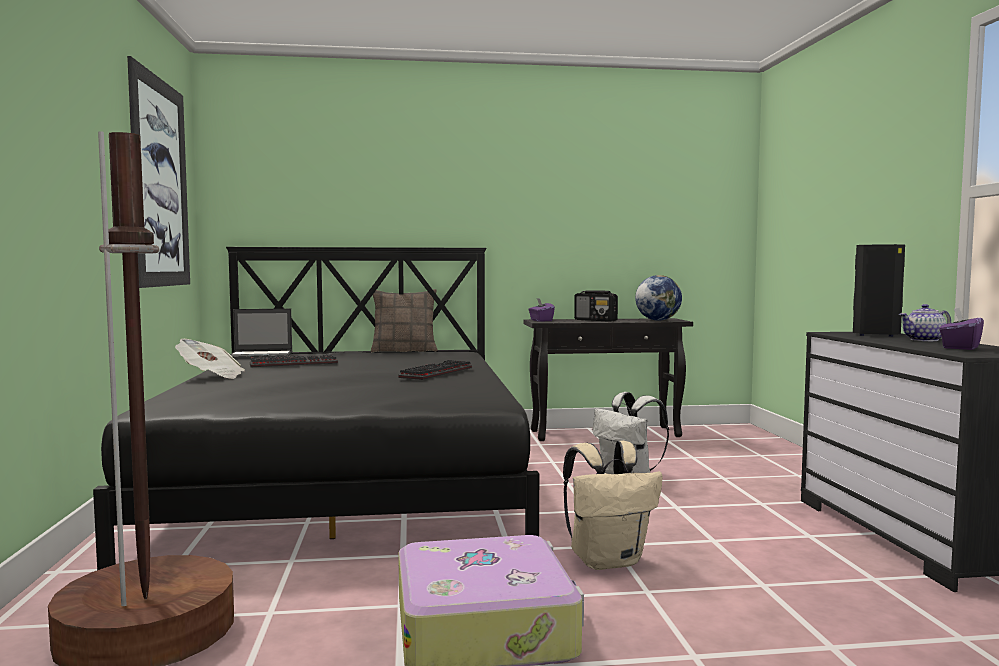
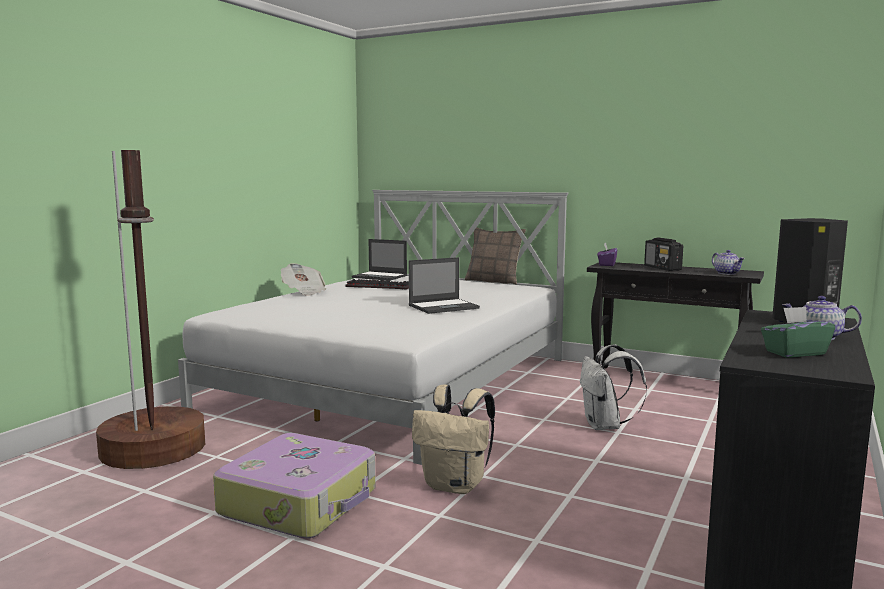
camera: 35 degrees right, 5 degrees up
(160, 183) = (304, 147): picture -> none
(348, 480) = (393, 382): black bed -> white bed
(436, 372) = (444, 306): keyboard -> laptop
(657, 320) = (727, 273): globe -> teapot
(960, 347) = (794, 353): purple tissue box -> green tissue box

